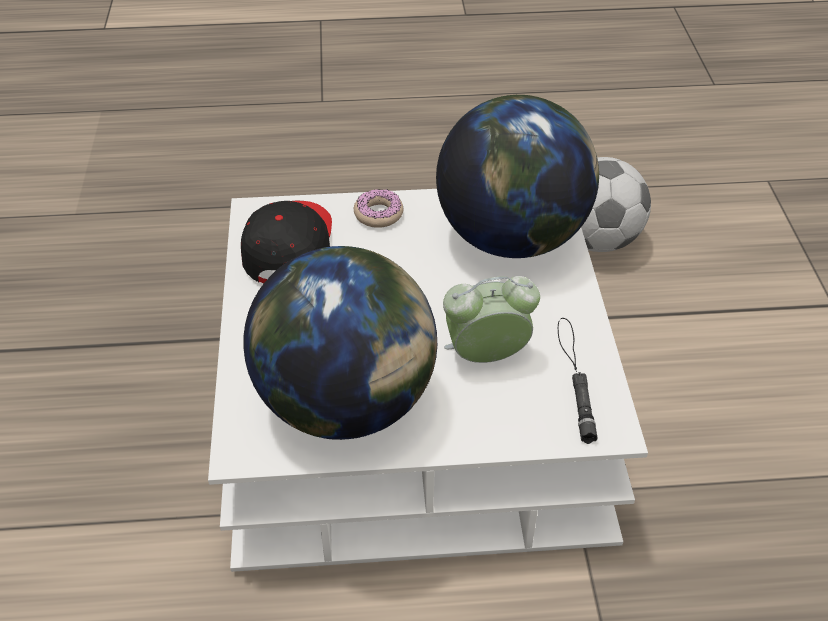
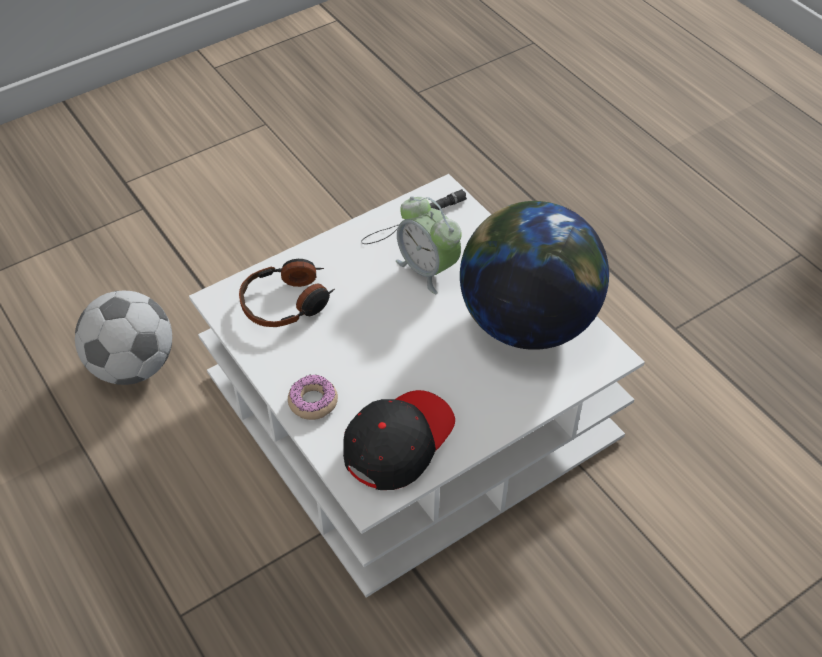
camera: 120 degrees left, 5 degrees up
(289, 247) = (398, 442): black cap -> black cap turned 150 degrees clockwise
(512, 237) = (287, 302): globe -> headphones

